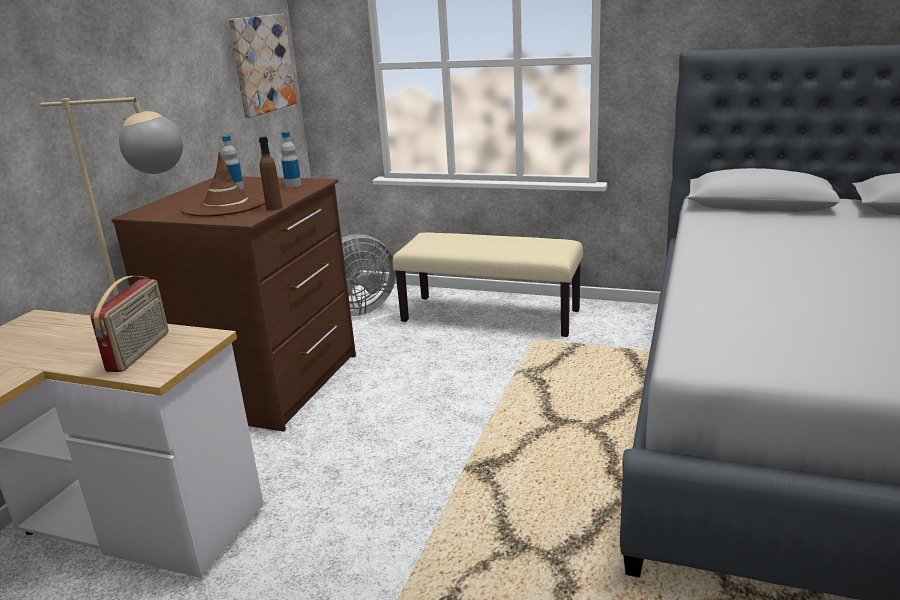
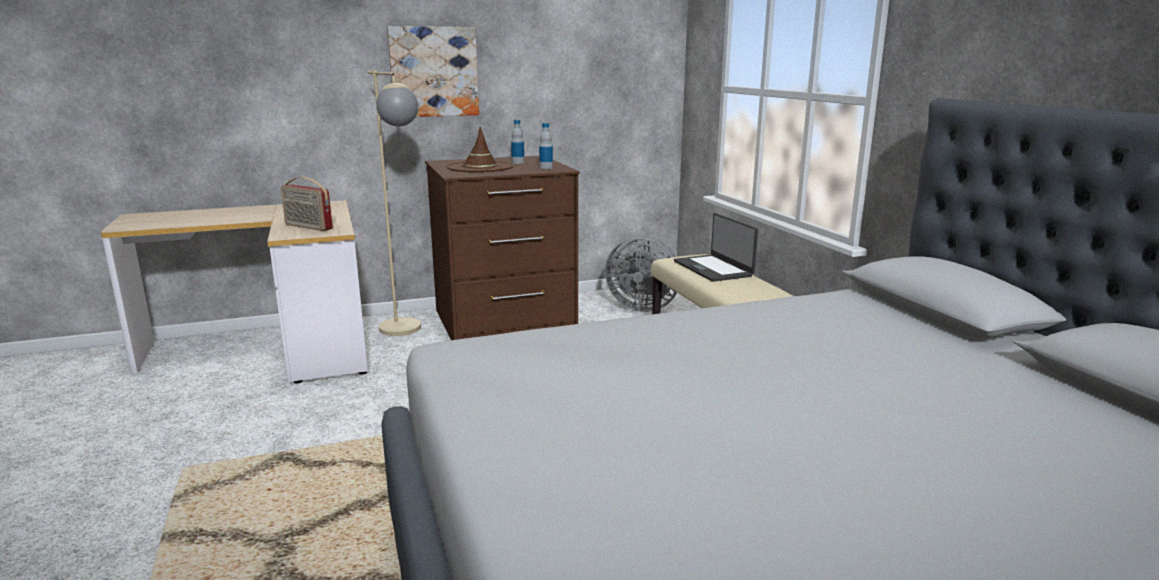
camera: 50 degrees right, 5 degrees down
(140, 351) = (308, 227): radio -> radio turned 60 degrees clockwise
(262, 64) = (632, 76): picture -> picture (434, 72)
(274, 208) = (487, 174): brown bottle -> none
(467, 241) = (713, 268): none -> laptop

